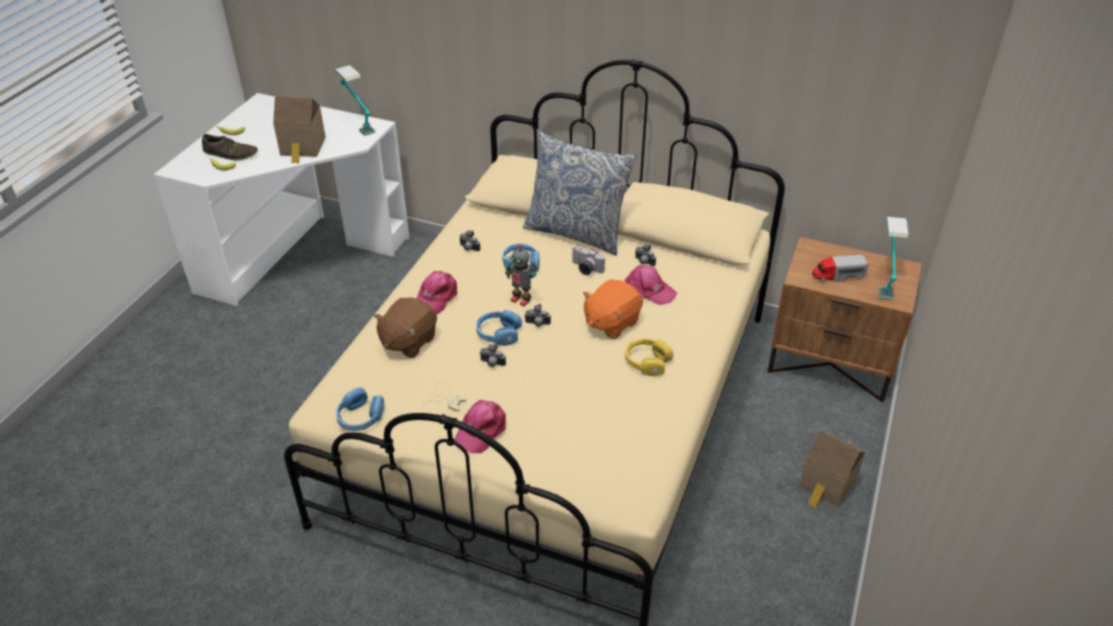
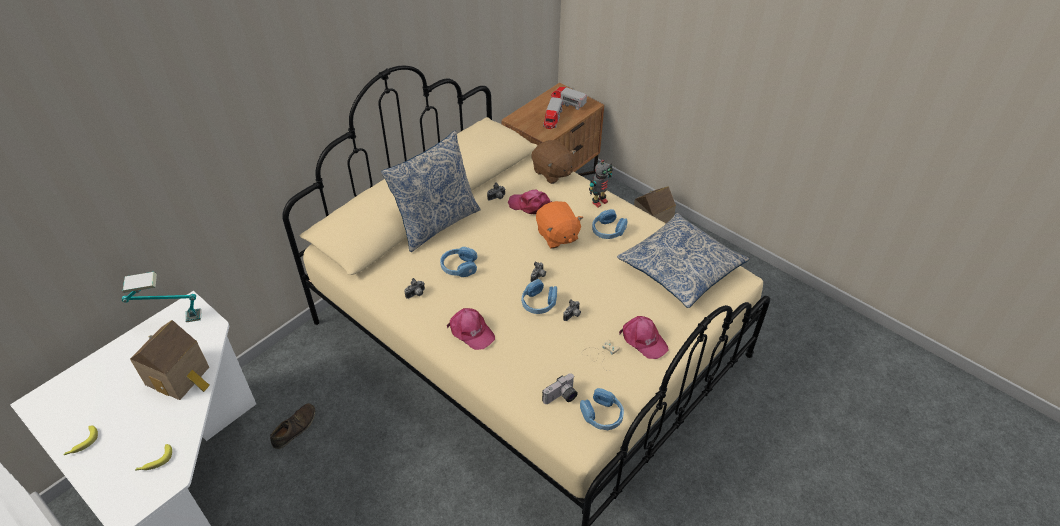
camera: 70 degrees left, 5 degrees up
(231, 154) = (136, 448): brown shoe -> brown shoe (294, 428)
(408, 341) = (520, 363): brown plush toy -> brown plush toy (552, 172)
(521, 299) = (504, 278): toy robot -> toy robot (599, 202)
(585, 269) = (486, 231): camera -> camera (561, 397)
(619, 441) = (680, 268): none -> pillow
(647, 362) = (608, 230): yellow headphones -> blue headphones
(648, 290) = (530, 205): pink cap -> pink cap turned 120 degrees counterclockwise
(884, 280) = (567, 102): table lamp -> toy truck

